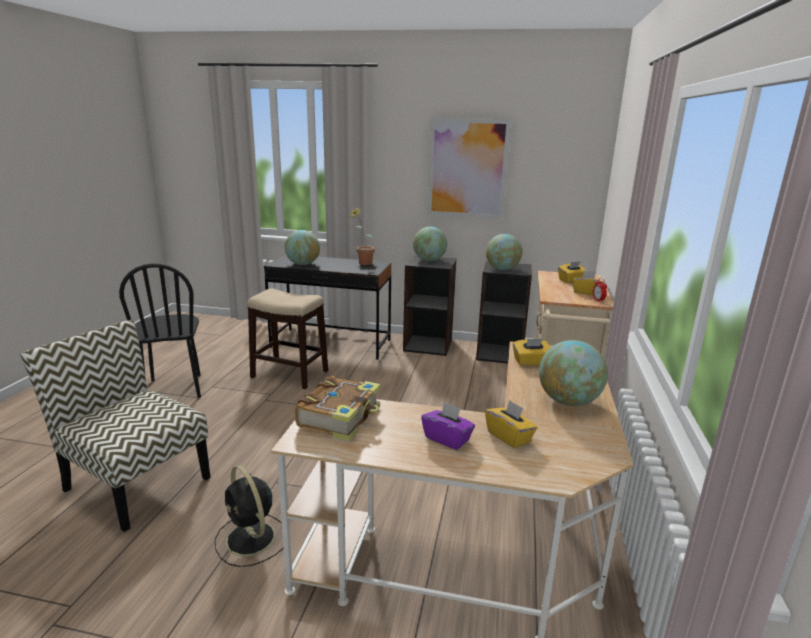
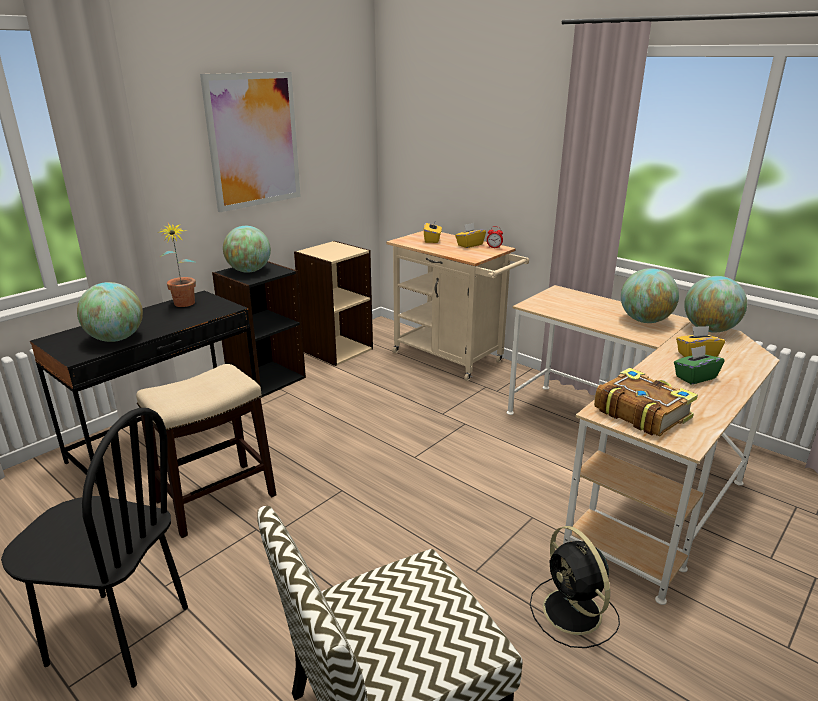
camera: 60 degrees left, 5 degrees up
(251, 540) = (573, 613): black fan -> black fan turned 75 degrees clockwise
(447, 439) = (695, 377): purple tissue box -> green tissue box
(500, 353) = (337, 350): black bookcase -> beige bookcase
(502, 269) = (334, 253): globe -> globe (709, 330)
(531, 362) = (565, 311): yellow tissue box -> none

